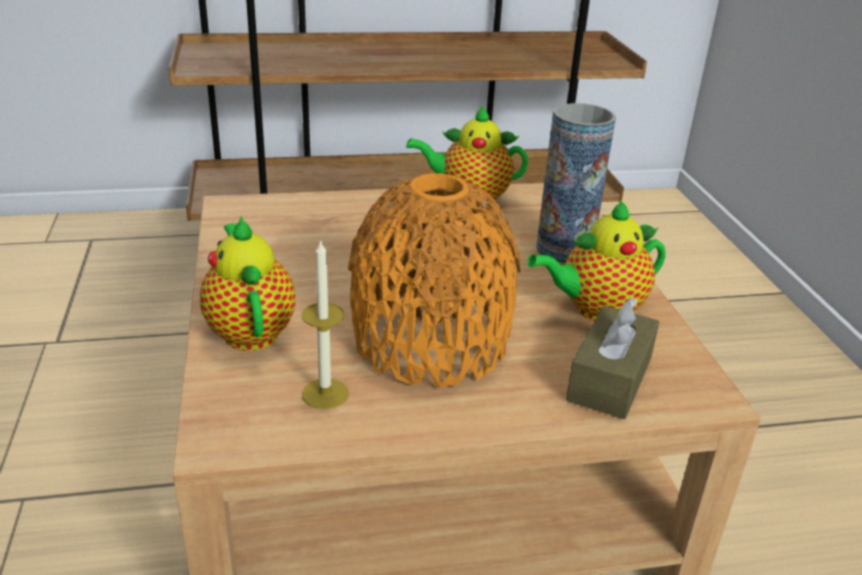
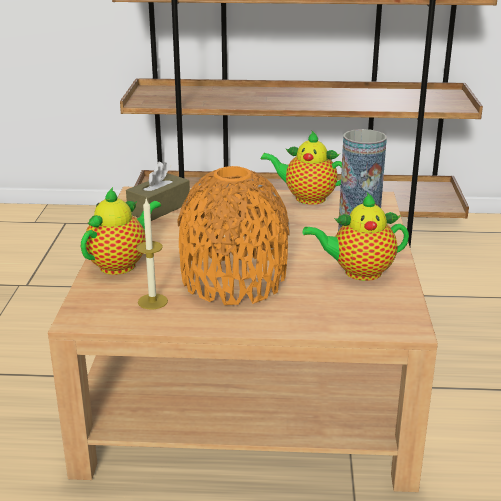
camera: 15 degrees right, 5 degrees down
(250, 330) = (121, 264): teapot -> teapot turned 45 degrees clockwise
(609, 379) = (343, 311): brown tissue box -> brown tissue box (159, 208)

